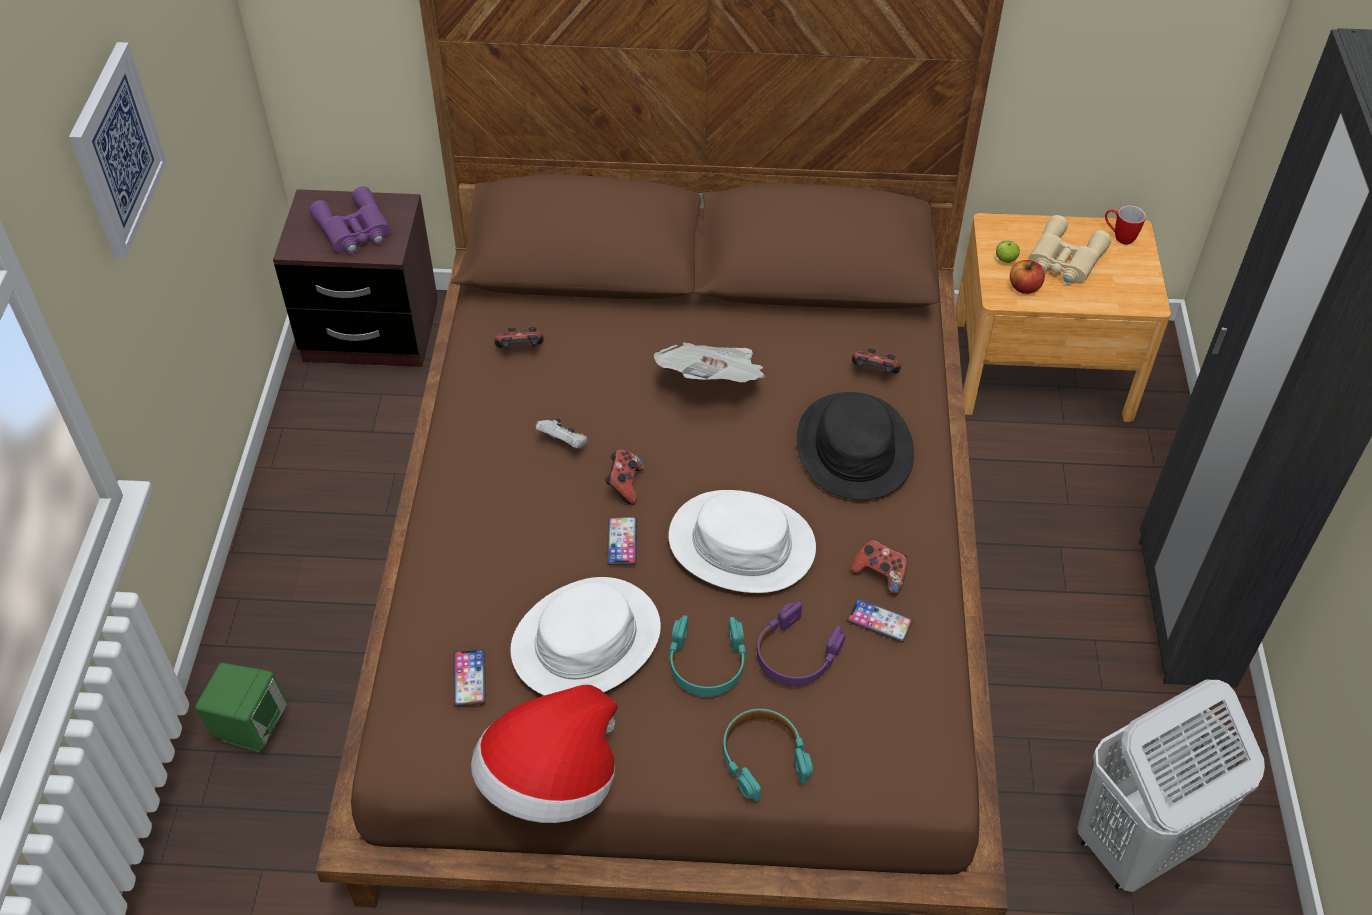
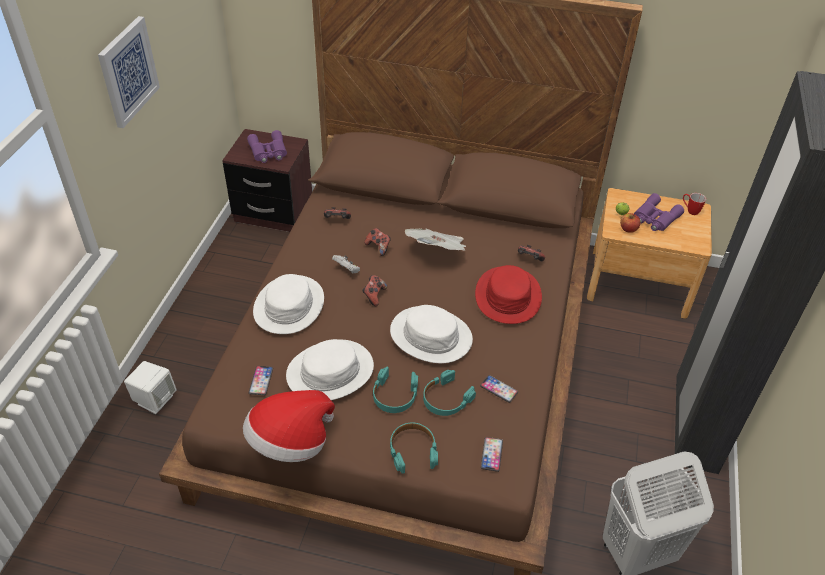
camera: 10 degrees right, 5 degrees down
(250, 726) = (155, 399): green speaker -> white speaker
(479, 528) = (288, 305): none -> white hat
(622, 542) = (364, 324): phone -> phone (491, 454)
(795, 654) = (446, 399): purple headphones -> turquoise headphones
(854, 448) = (507, 296): black hat -> red hat
(880, 574) = (505, 364): game controller -> game controller (378, 247)
(1064, 259) = (655, 218): beige binoculars -> purple binoculars

